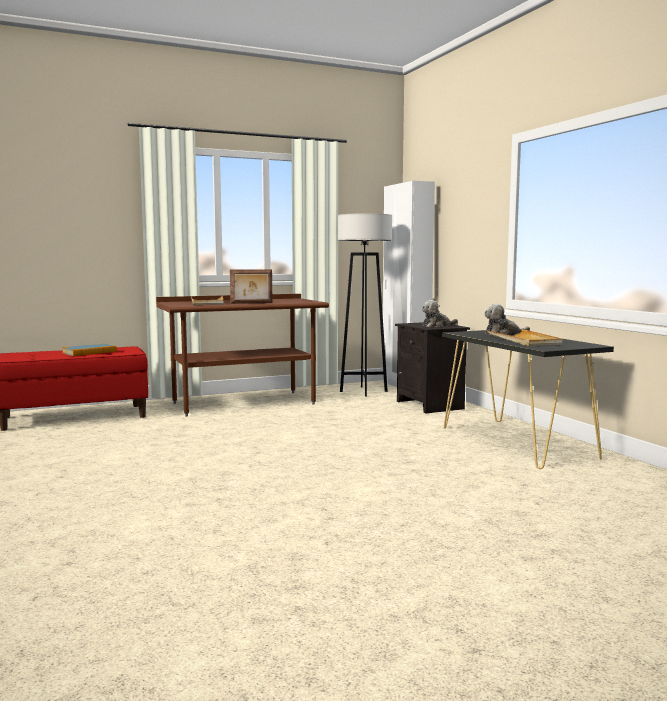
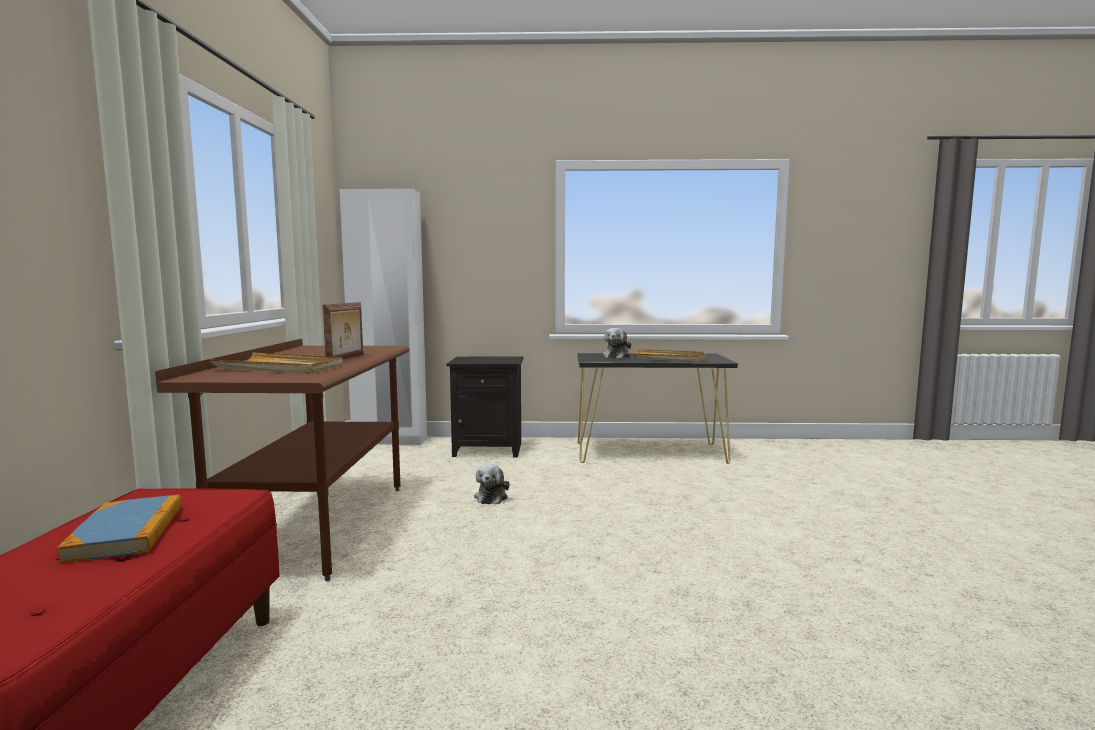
camera: 65 degrees left, 0 degrees up
(363, 391) = (379, 459): grey floor lamp -> none
(437, 326) = (496, 359): plush toy -> plush toy (491, 497)

